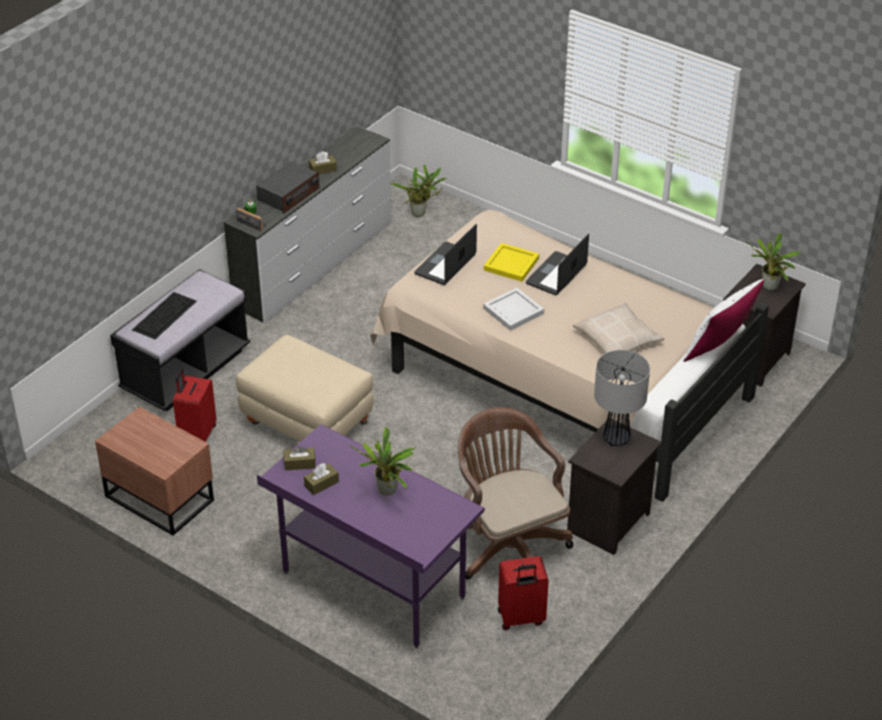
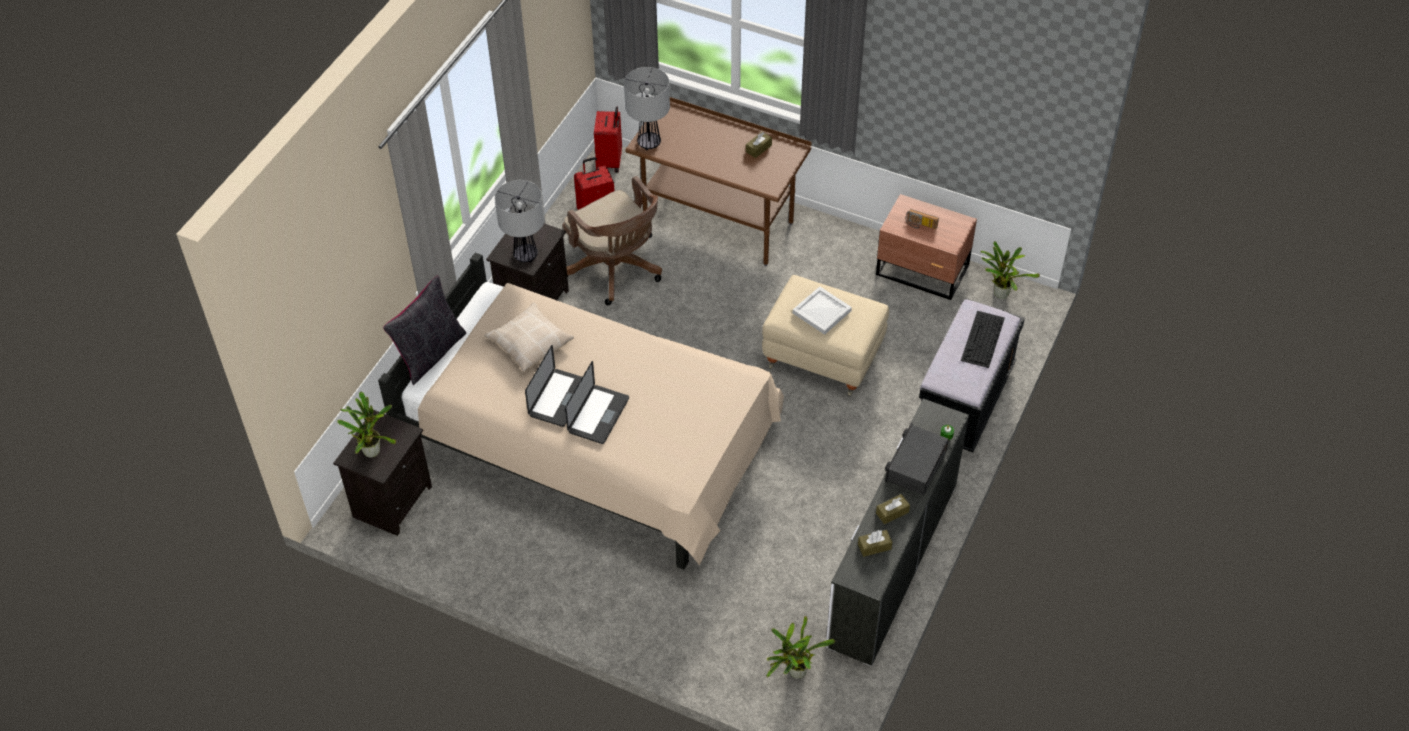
camera: 170 degrees right, 10 degrees up
(197, 435) = (920, 333): red suitcase -> red suitcase (610, 162)
(252, 223) = (936, 416): radio -> radio (920, 225)
(299, 463) = (782, 162): brown tissue box -> brown tissue box (874, 546)
(373, 586) = (718, 224): purple desk -> brown desk
(387, 492) = (704, 149): potted plant -> potted plant (1000, 292)
(445, 265) = (717, 411): laptop -> laptop (559, 398)
(453, 509) = (649, 143): none -> table lamp
(512, 264) = (647, 423): yellow tray -> none
(514, 311) = (635, 362): white tray -> white tray (821, 312)
(719, 348) = (430, 353): white pillow -> black pillow

